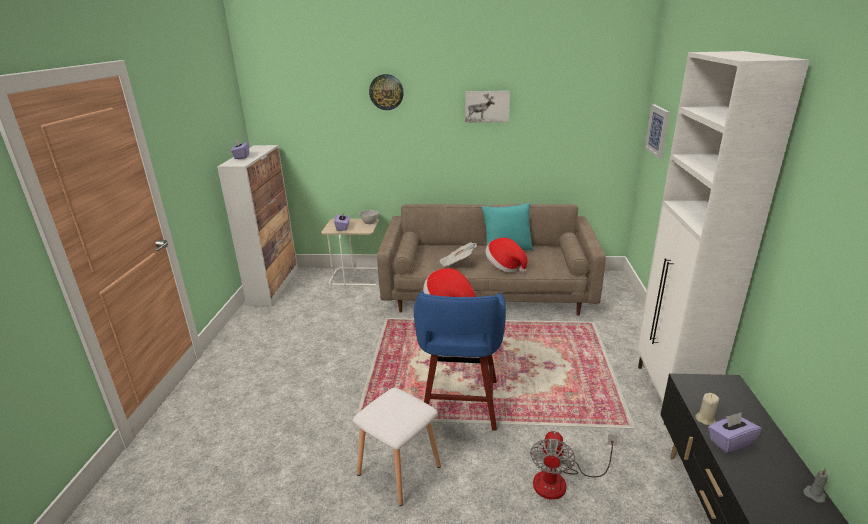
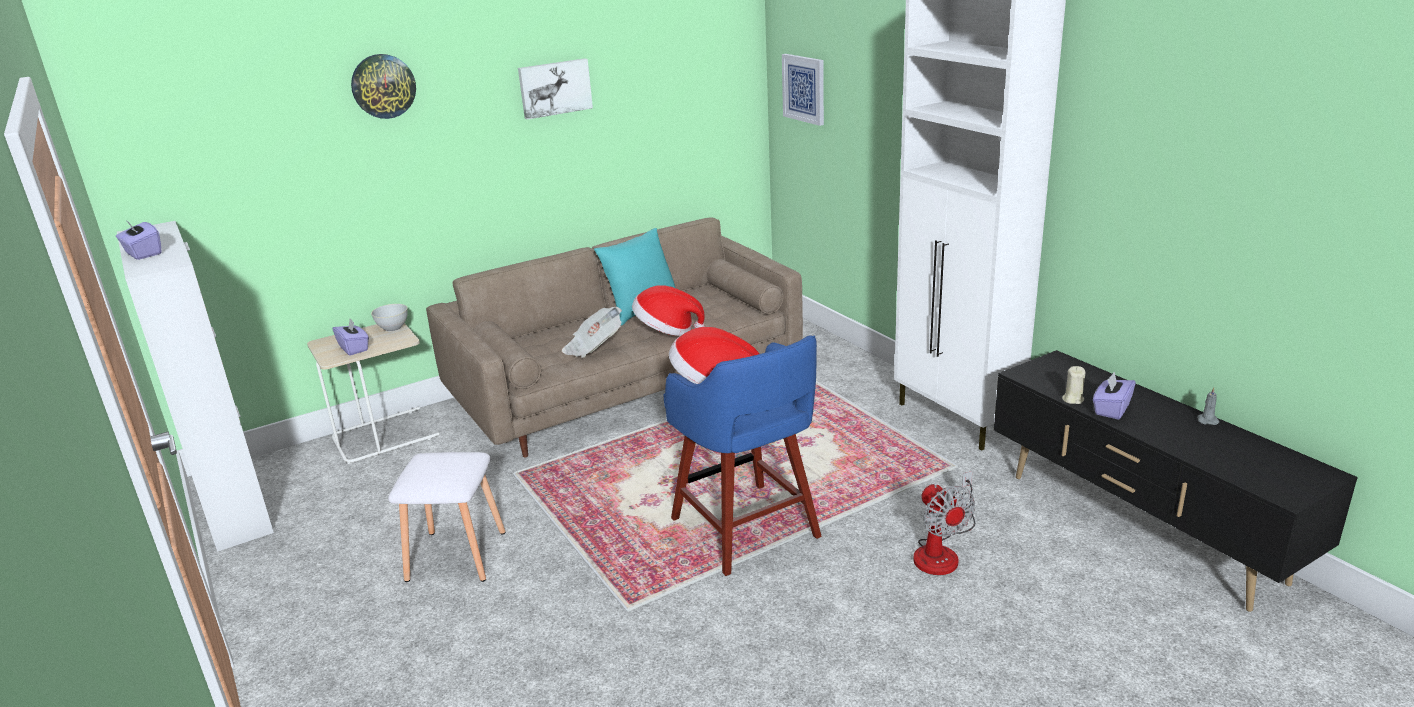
camera: 35 degrees left, 0 degrees up
(399, 469) = (755, 633): white stool -> white stool (456, 555)

